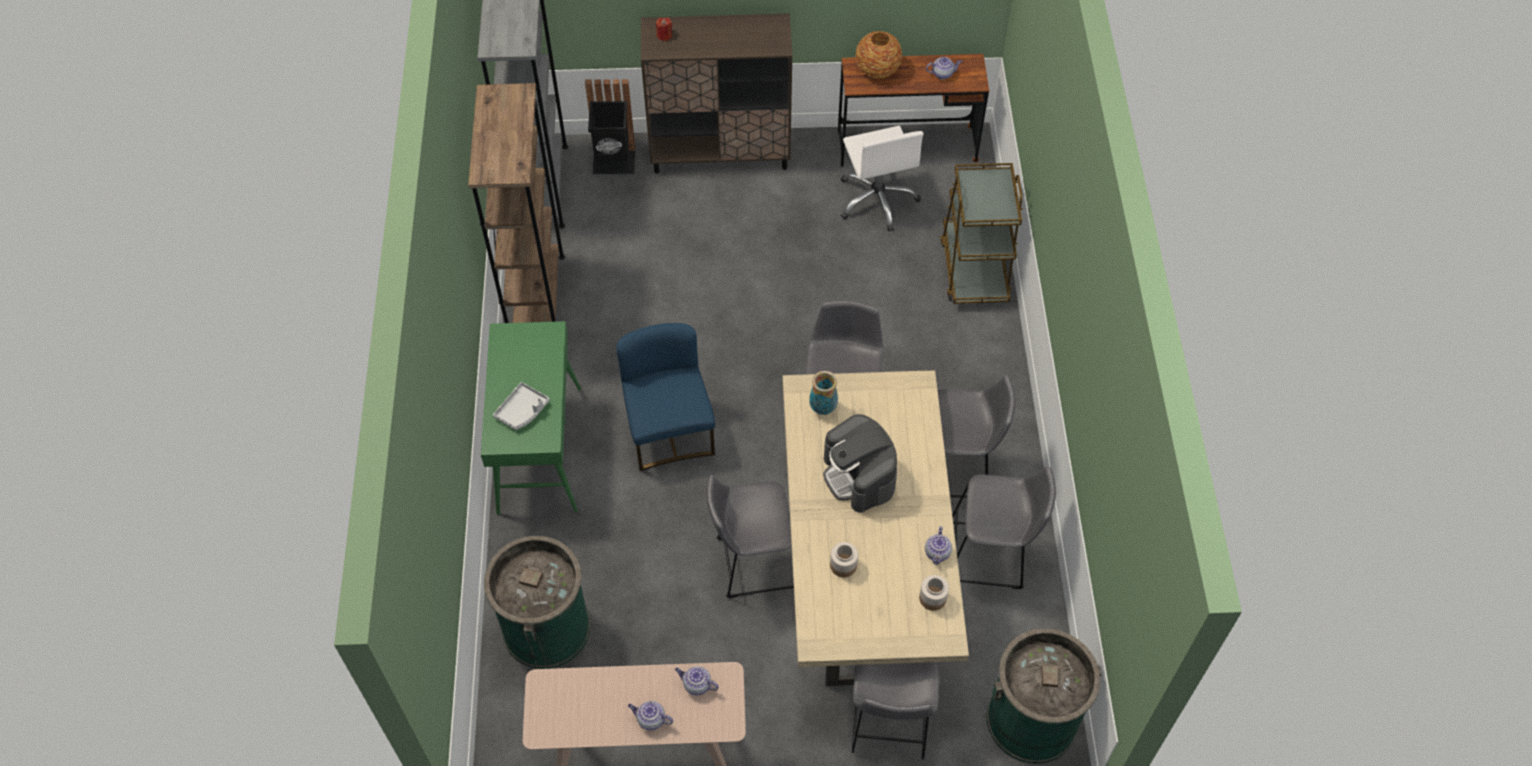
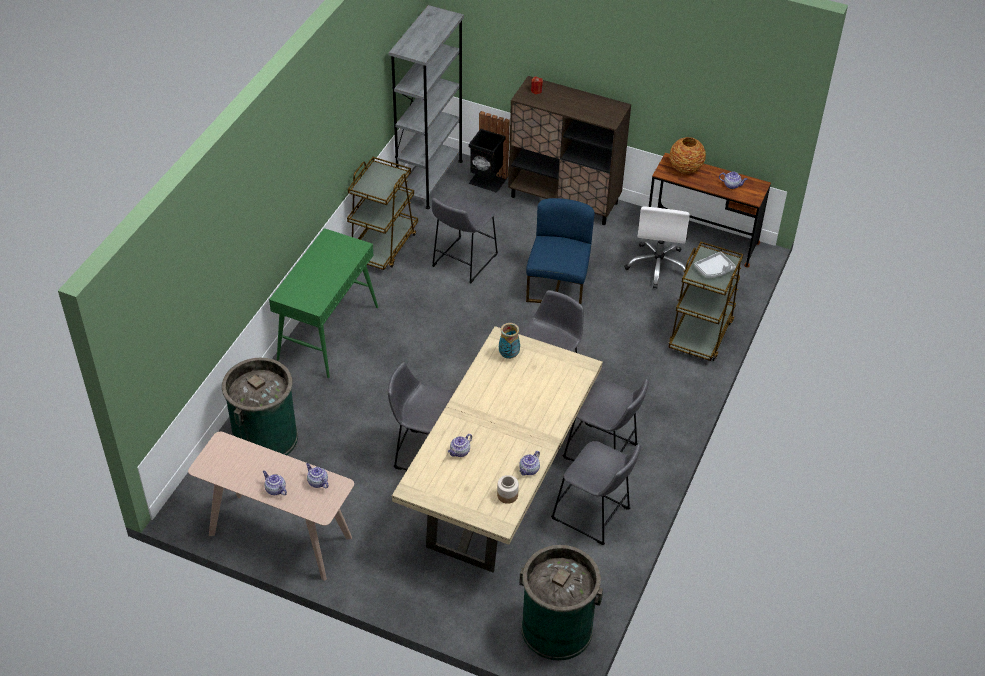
camera: 25 degrees right, 10 degrees down
(522, 411) = (311, 284): grey tray -> grey tray (714, 269)
(537, 301) = (383, 246): brown bookcase -> brown cart
(669, 431) = (420, 354): blue chair -> blue chair (558, 287)
(843, 565) = (459, 452): jar -> teapot
(859, 476) = (506, 404): coffee machine -> none
(888, 723) = (454, 588): grey stool -> grey stool (462, 262)

